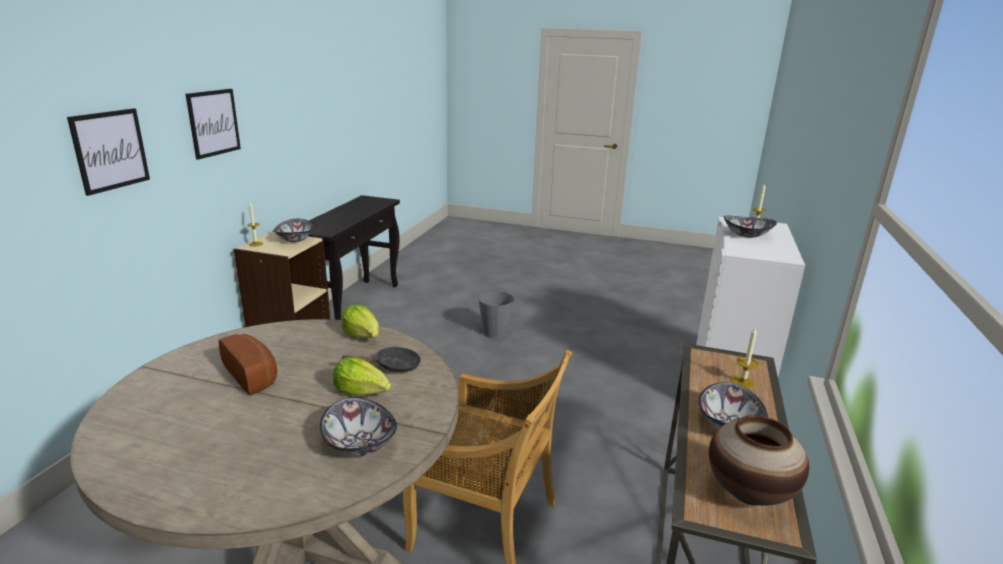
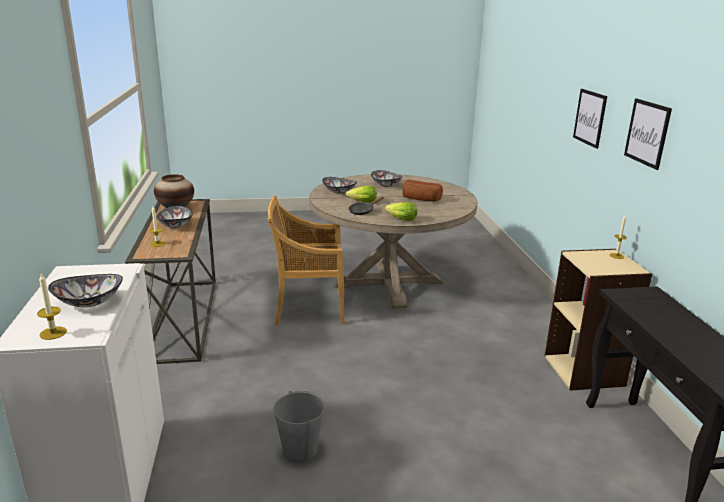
camera: 155 degrees right, 0 degrees up
(294, 239) = (604, 267): bowl -> bowl (386, 185)
(495, 332) = (433, 468): grey bucket -> grey bucket (299, 450)

